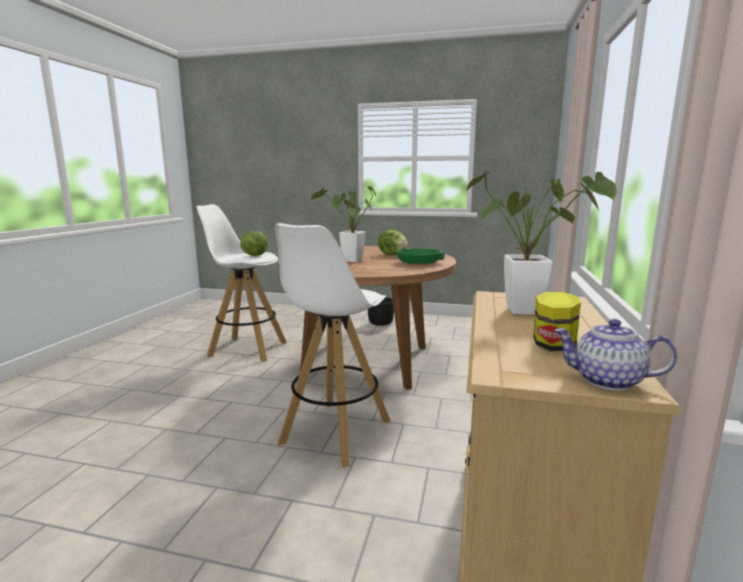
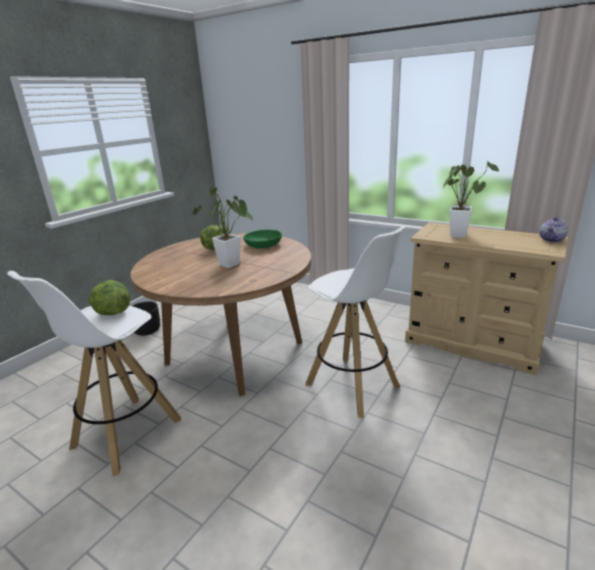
camera: 70 degrees left, 10 degrees up
(553, 346) = (514, 239): jar -> none

